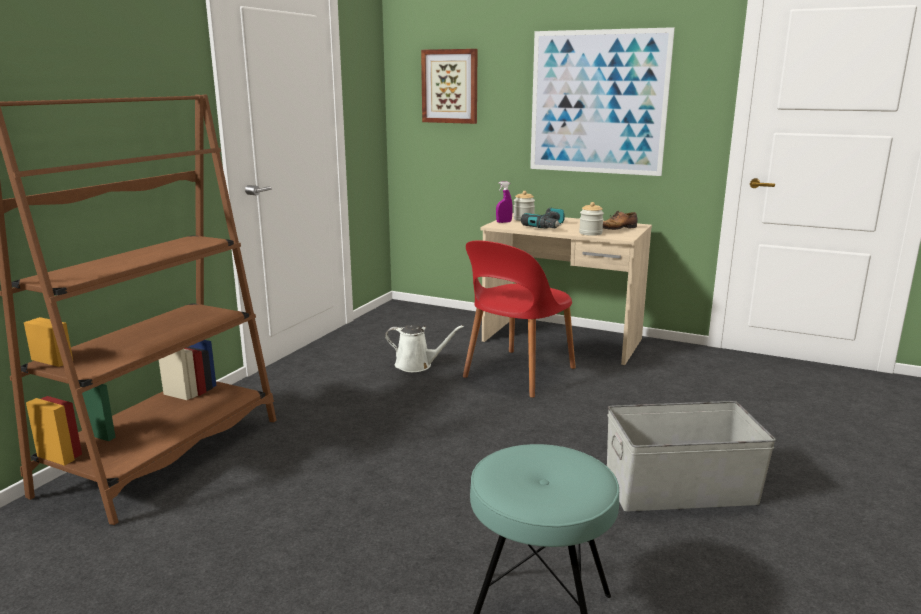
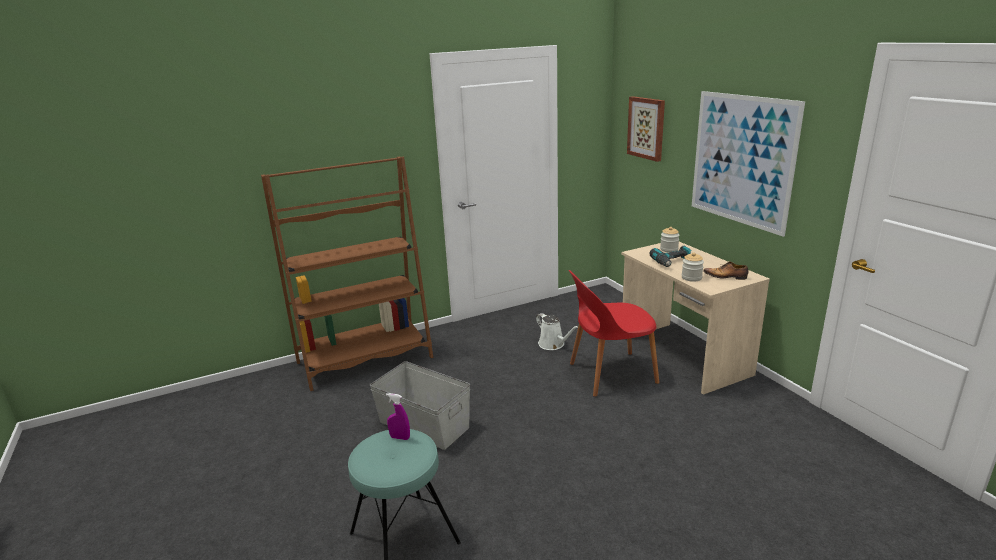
camera: 40 degrees right, 5 degrees up
(504, 222) = (647, 250): purple spray bottle -> purple spray bottle (400, 437)
(679, 489) = (595, 505): grey storage box -> grey storage box (424, 424)

